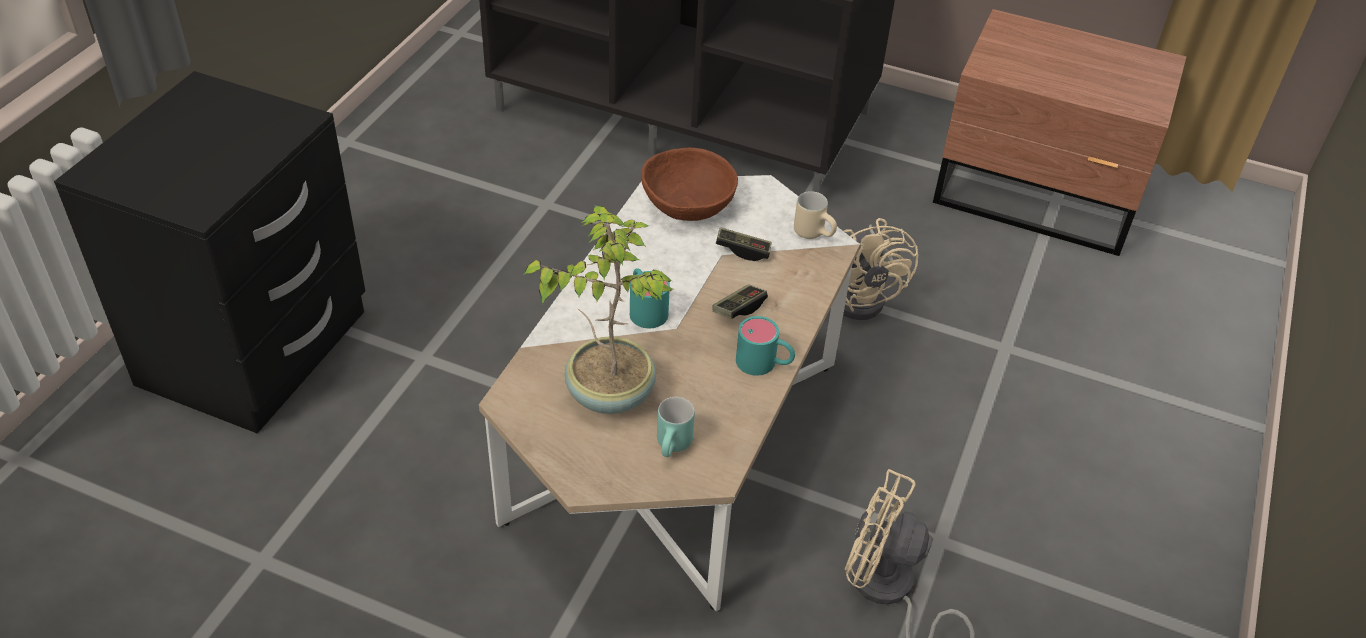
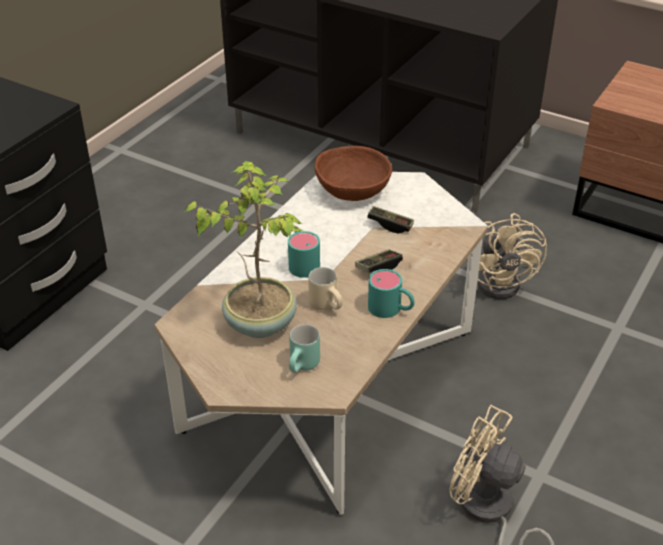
camera: 10 degrees right, 5 degrees down
(815, 233) = (452, 216): beige mug -> beige mug (328, 305)

